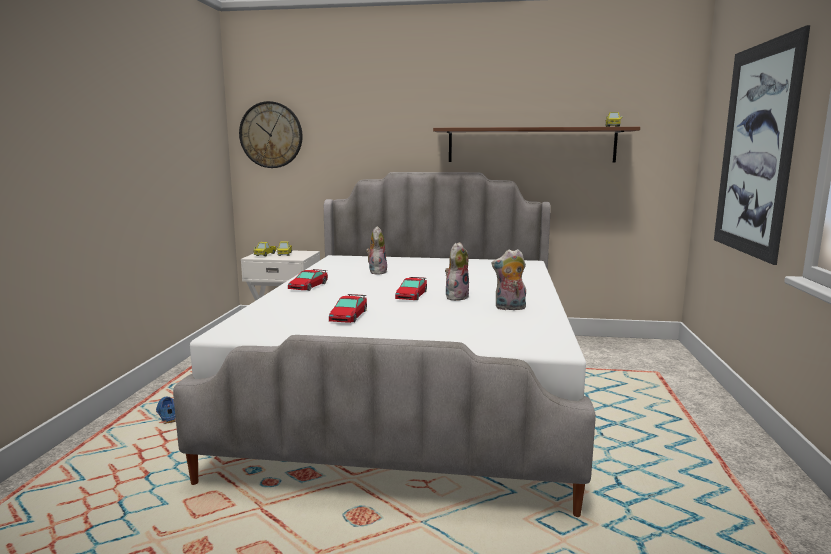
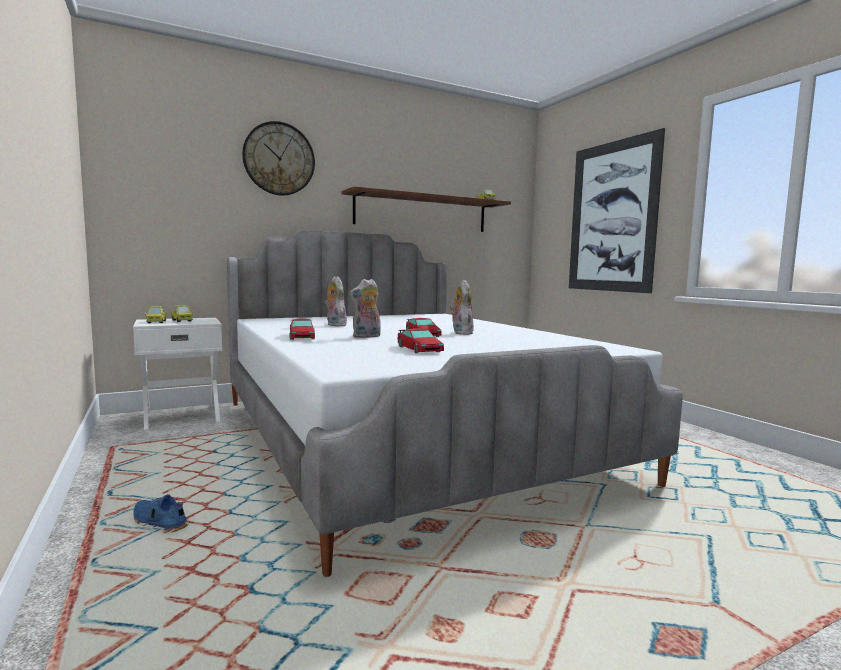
camera: 35 degrees left, 5 degrees down
(271, 135) = (148, 180): wall clock -> wall clock (279, 159)
(509, 308) = (522, 335): plush toy -> plush toy (366, 337)

